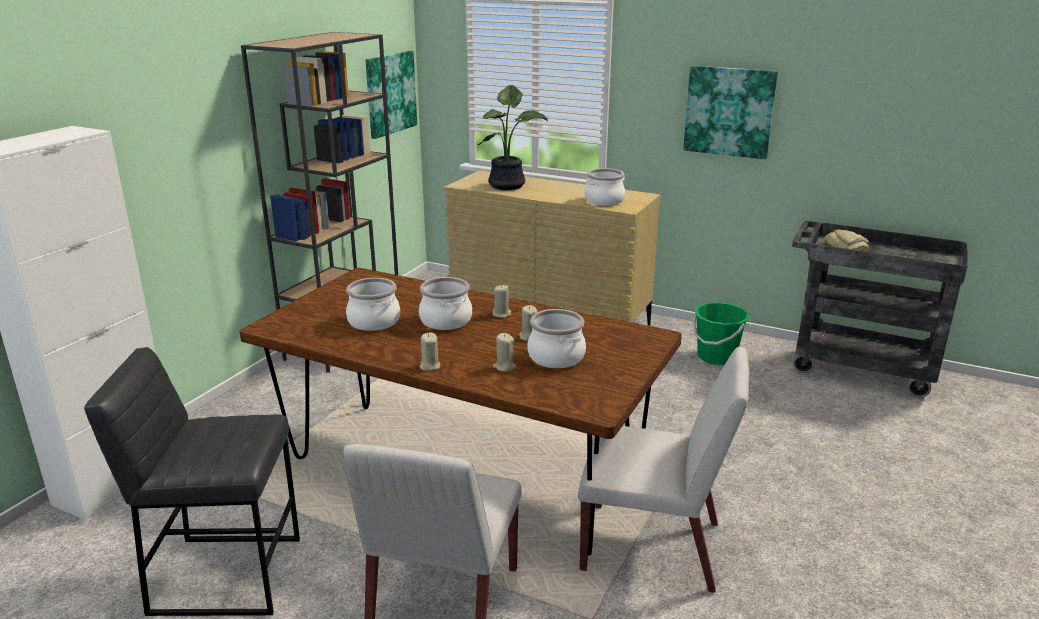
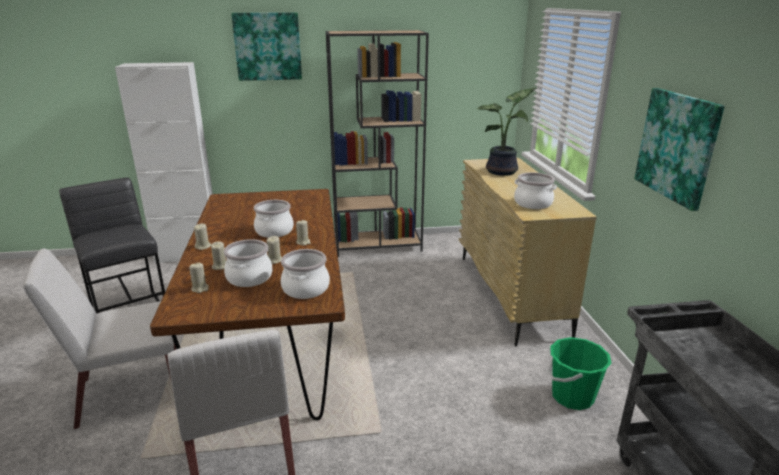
camera: 55 degrees right, 0 degrees up
(373, 321) = (252, 215): cooking pot -> cooking pot (305, 289)
(390, 93) = (481, 84): picture -> picture (268, 46)
(550, 386) = (200, 288): none -> beige candle
(846, 248) = (711, 350): bread -> none

